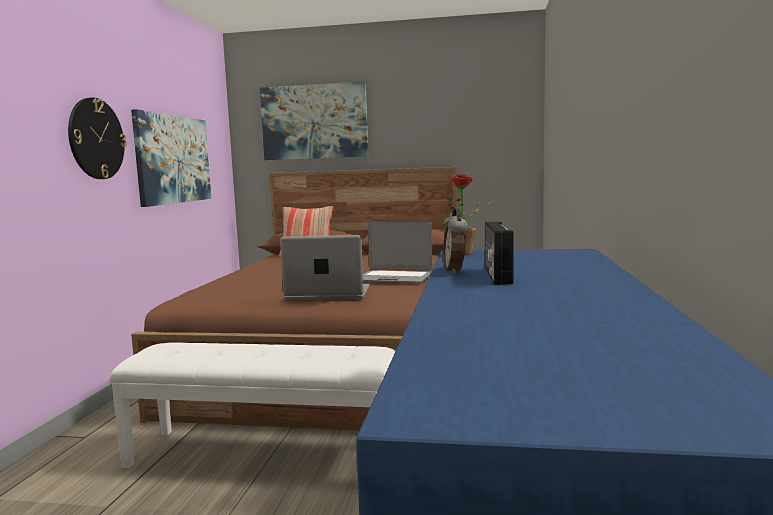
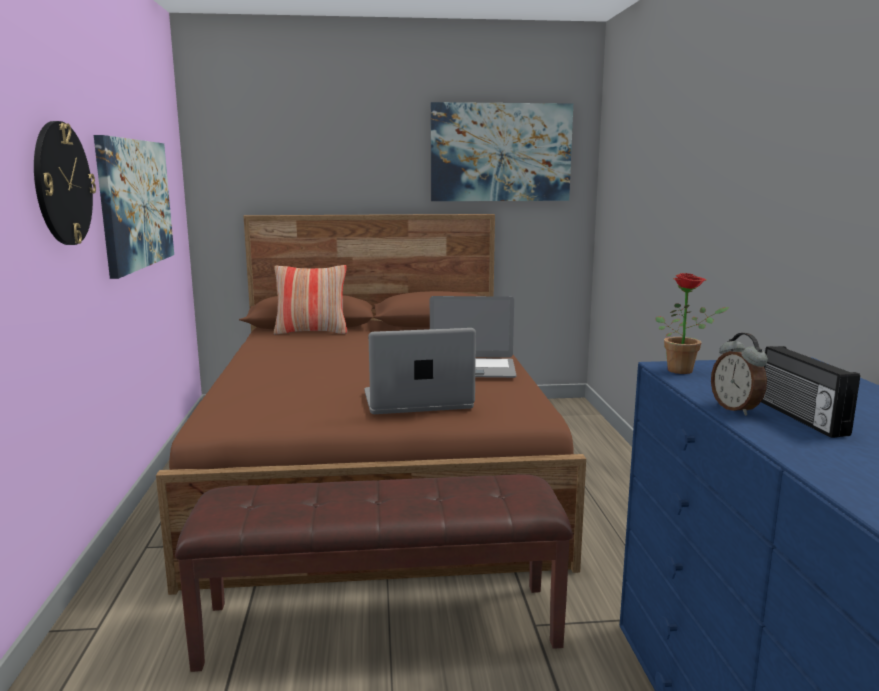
camera: 15 degrees left, 5 degrees up
(266, 454) = (381, 623): white bench -> brown bench
(314, 122) = (307, 148): picture -> picture (500, 152)

